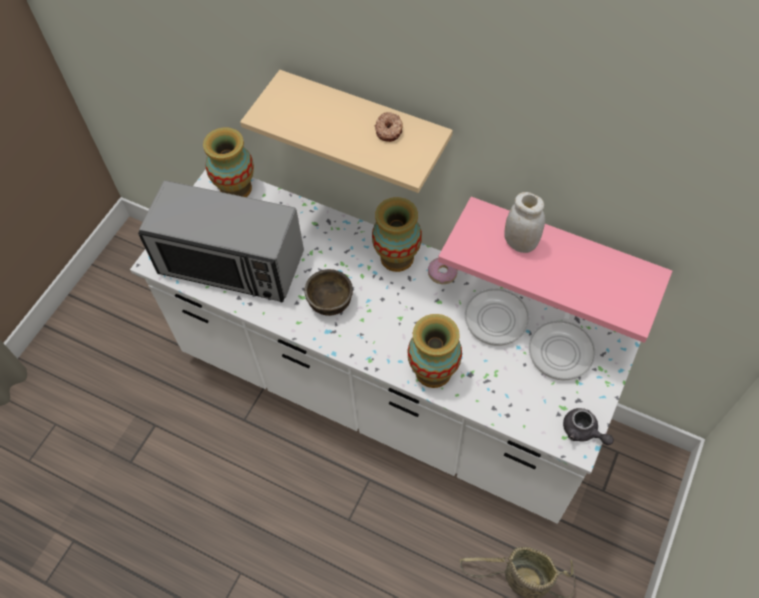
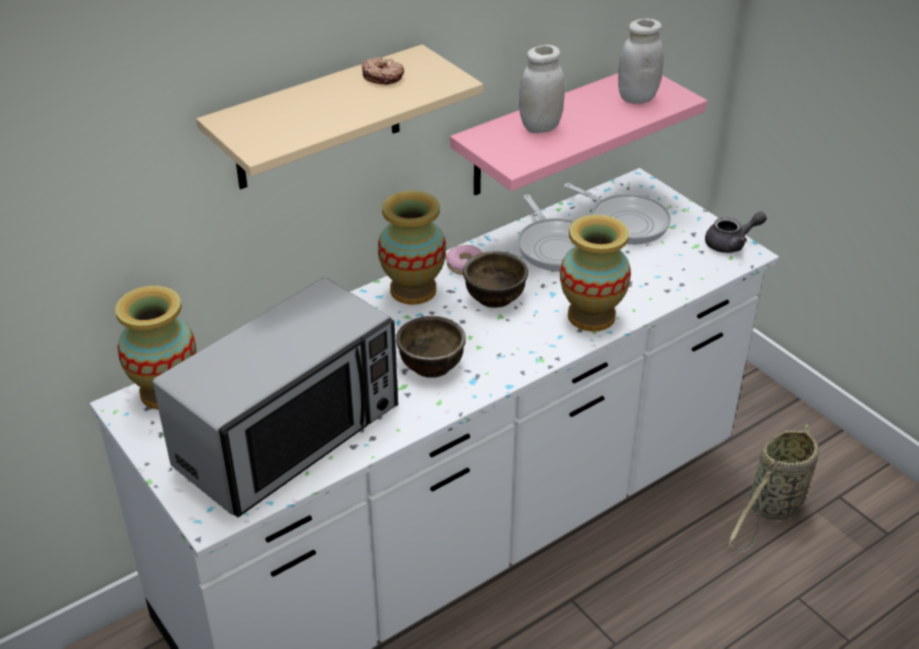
camera: 65 degrees left, 20 degrees down
(419, 306) = (495, 297): none -> brown bowl
(612, 287) = (637, 97): none -> white jar

